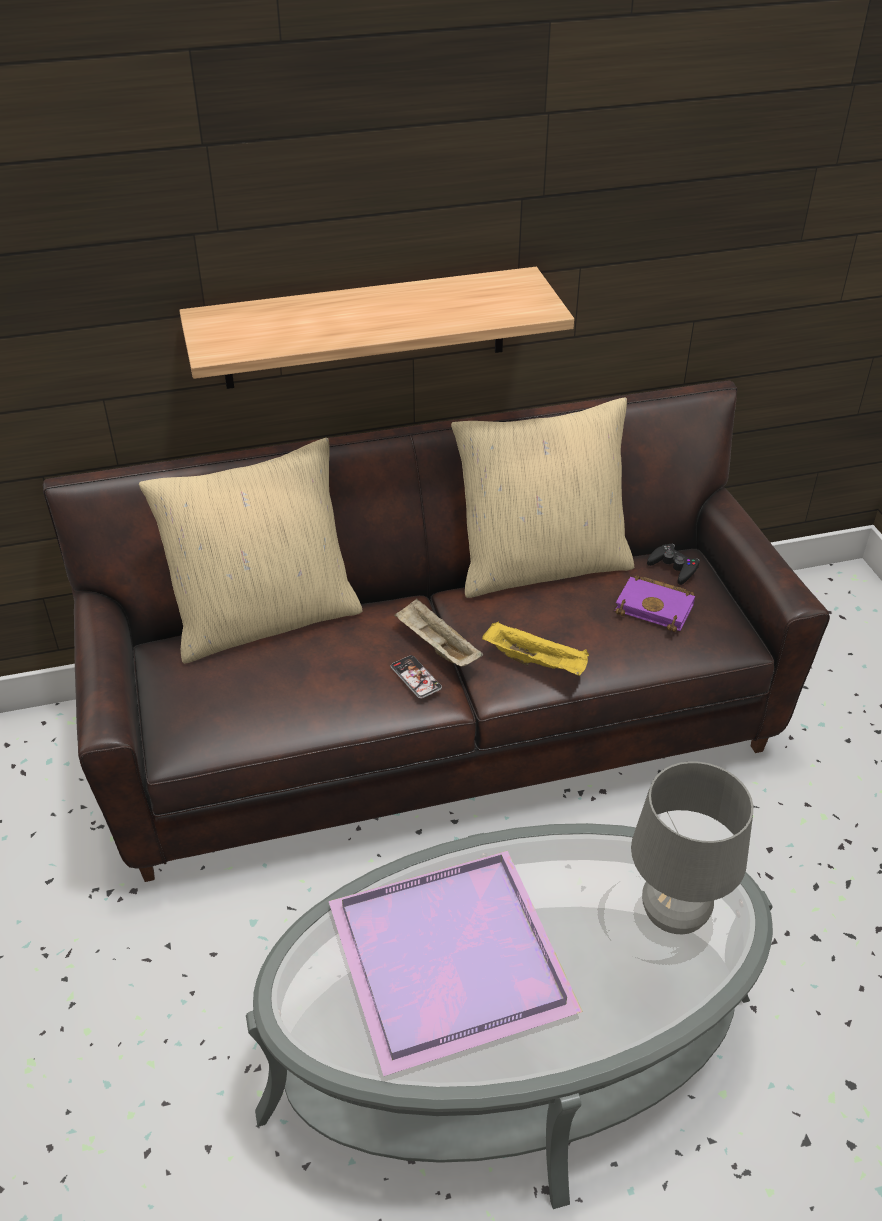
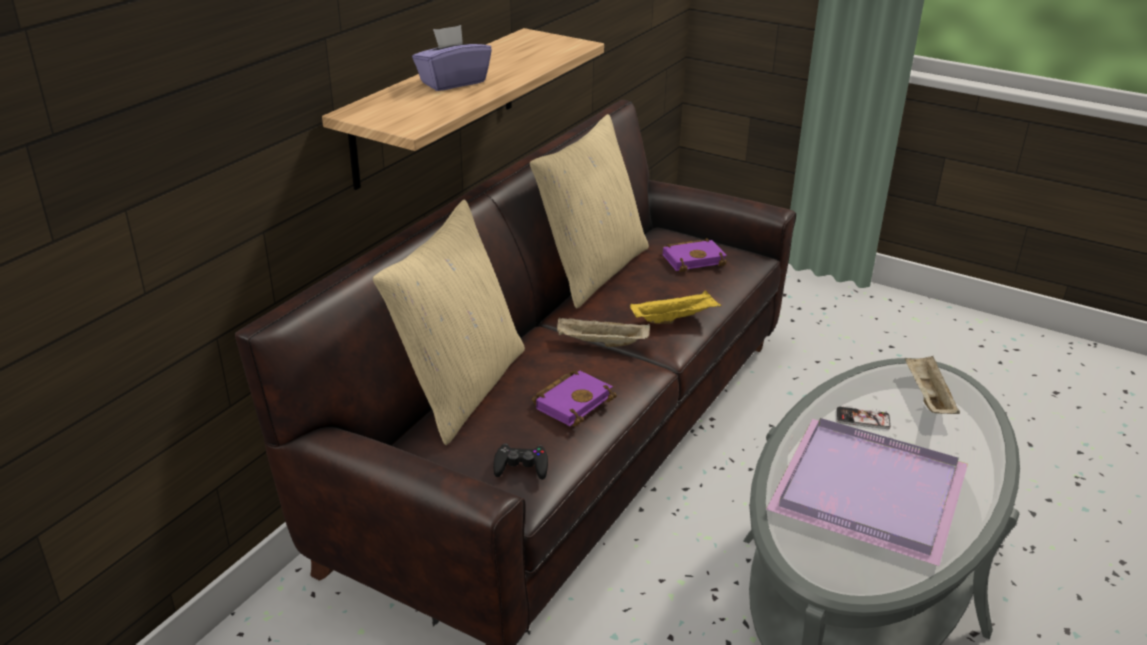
camera: 45 degrees left, 10 degrees down
(324, 687) = (573, 401): none -> purple book
(339, 313) = (452, 82): none -> purple tissue box
(416, 677) = (619, 364): phone -> phone (862, 419)
(673, 567) = (669, 236): black game controller -> black game controller (521, 466)
(674, 916) = (927, 397): grey table lamp -> beige tray

